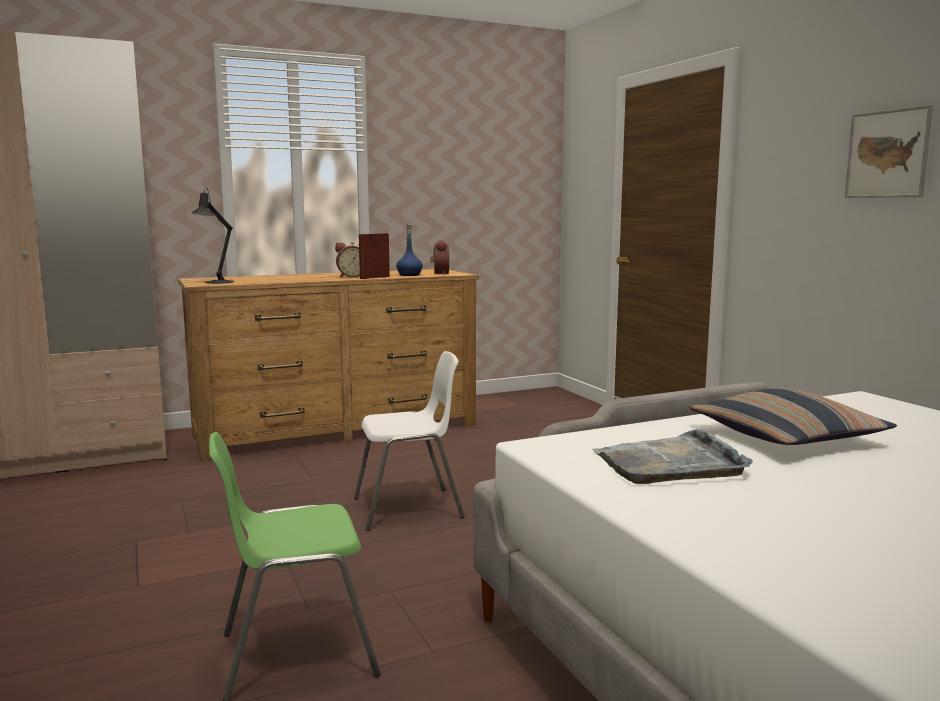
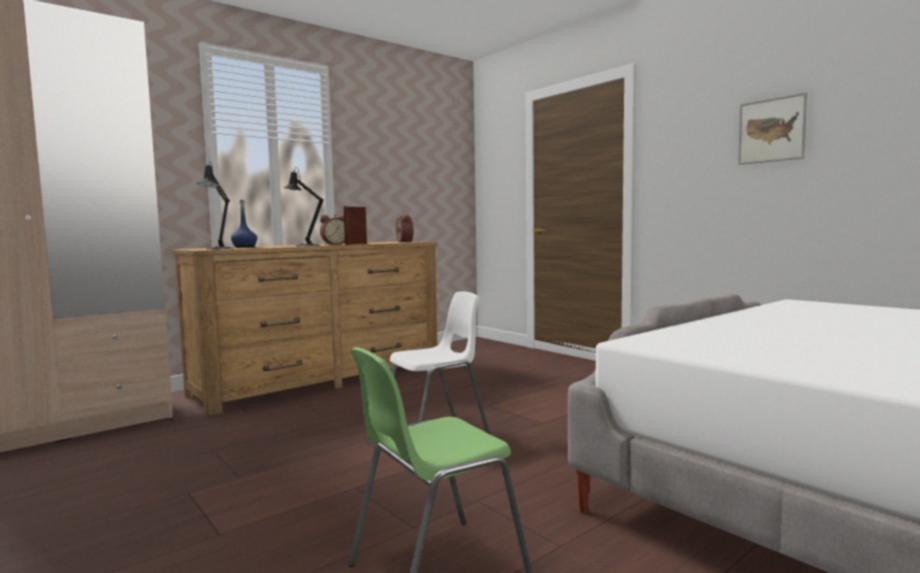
camera: 15 degrees left, 5 degrees down
(314, 279) = (304, 245): none -> black table lamp
(409, 275) = (381, 243): blue bottle -> blue bottle (244, 247)
(670, 463) = (759, 343): grey tray -> none
(787, 437) = (801, 323): pillow -> none

